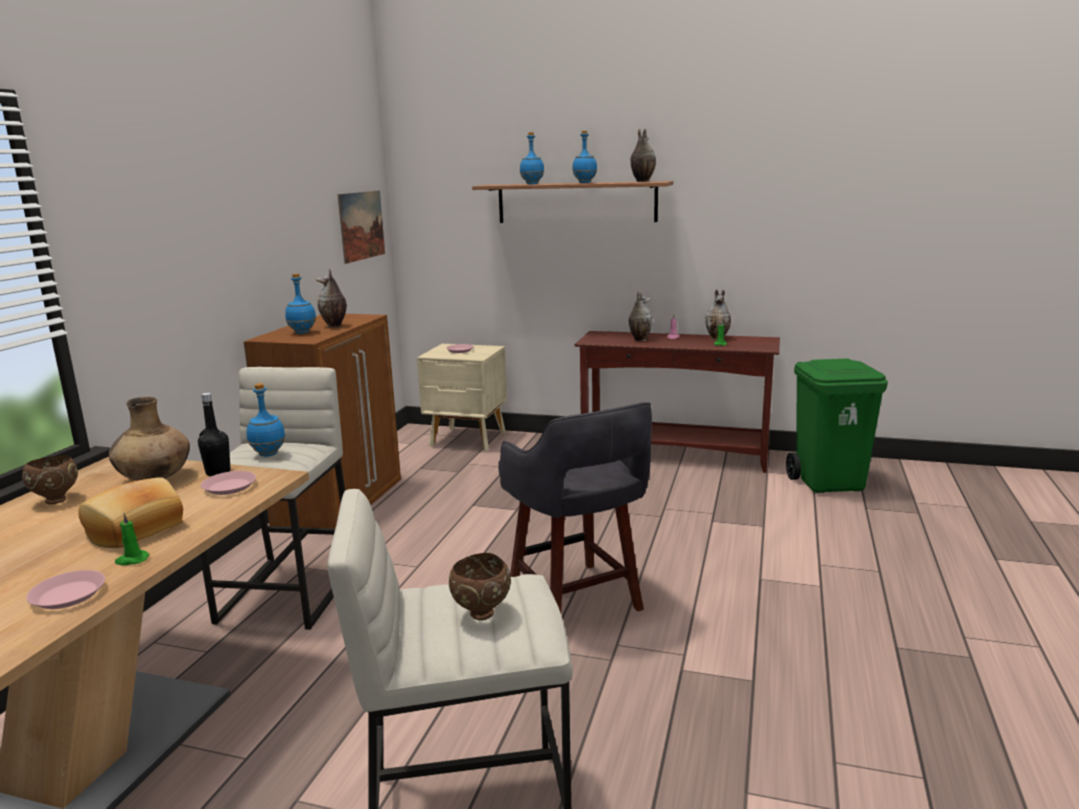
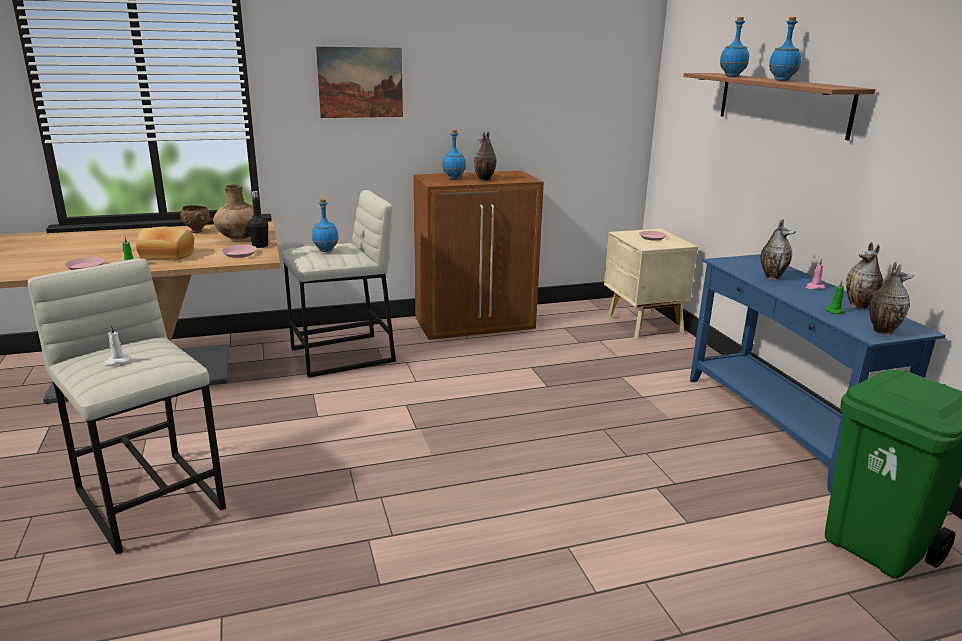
camera: 55 degrees right, 5 degrees up
(361, 225) = (602, 101): picture -> picture (360, 82)
(481, 615) = (117, 361): brown bowl -> white candle
(576, 602) = (427, 459): grey stool -> none
(641, 181) = (830, 85): vase -> vase (881, 330)
(675, 454) = (781, 425): brown console table -> blue console table

